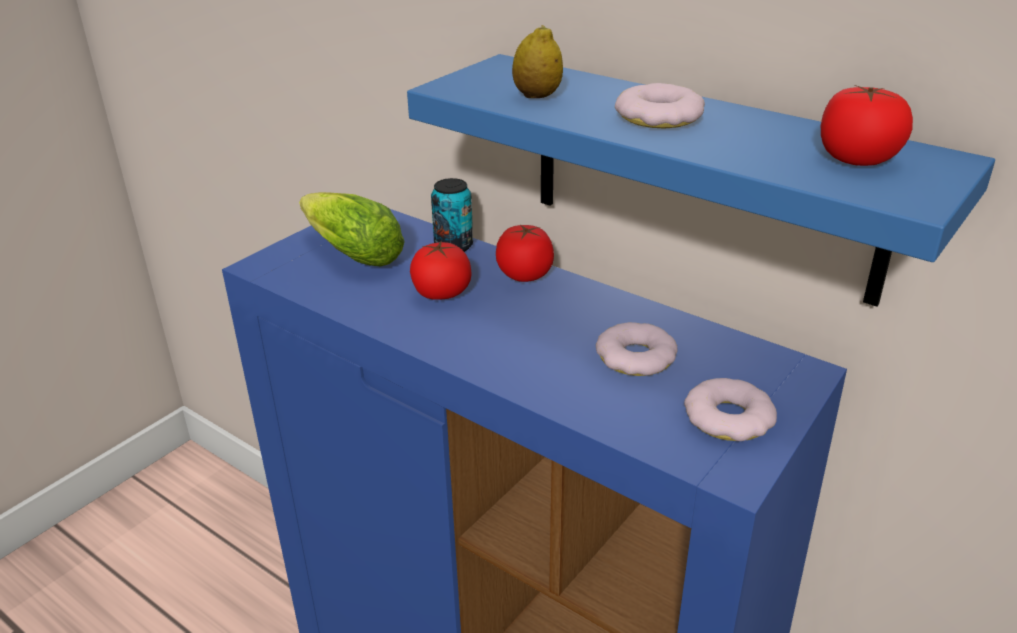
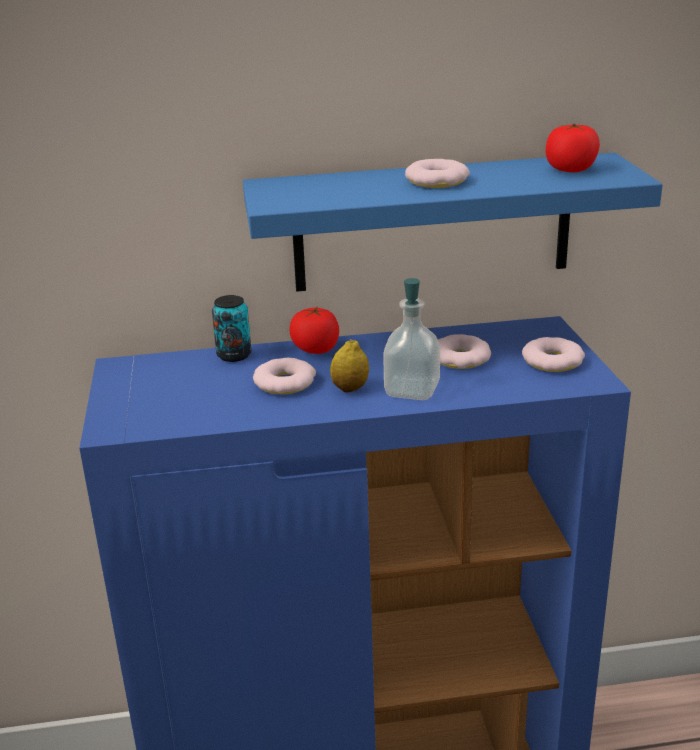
camera: 45 degrees left, 5 degrees down
(349, 253) = (165, 392): lettuce -> none
(441, 293) = (284, 382): tomato -> donut
(526, 364) = (412, 390): none -> soap dispenser
(537, 96) = (343, 192): lemon -> lemon (350, 388)

